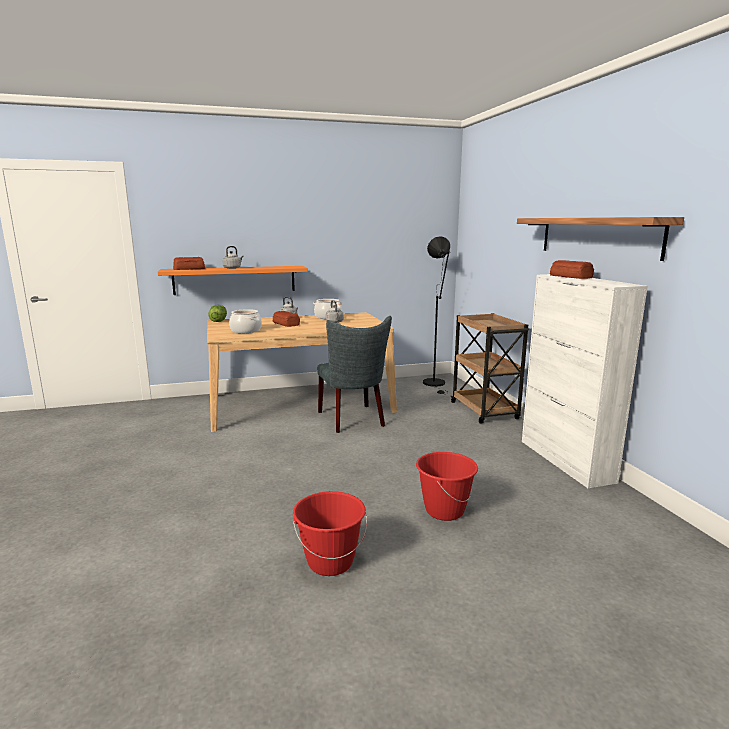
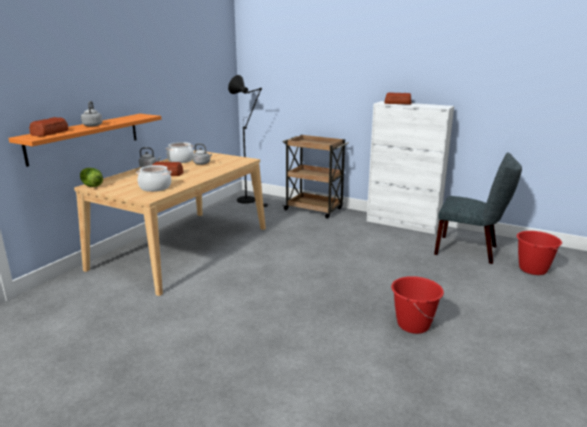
camera: 45 degrees left, 5 degrees up
(353, 420) = (249, 244): grey chair -> grey chair (470, 250)
(444, 510) = (405, 273): red bucket -> red bucket (532, 269)
(597, 236) = (405, 75): shelf -> none

